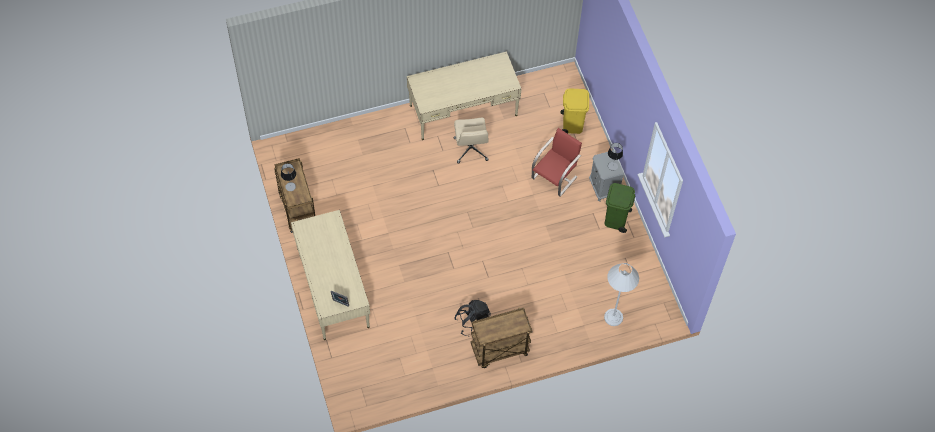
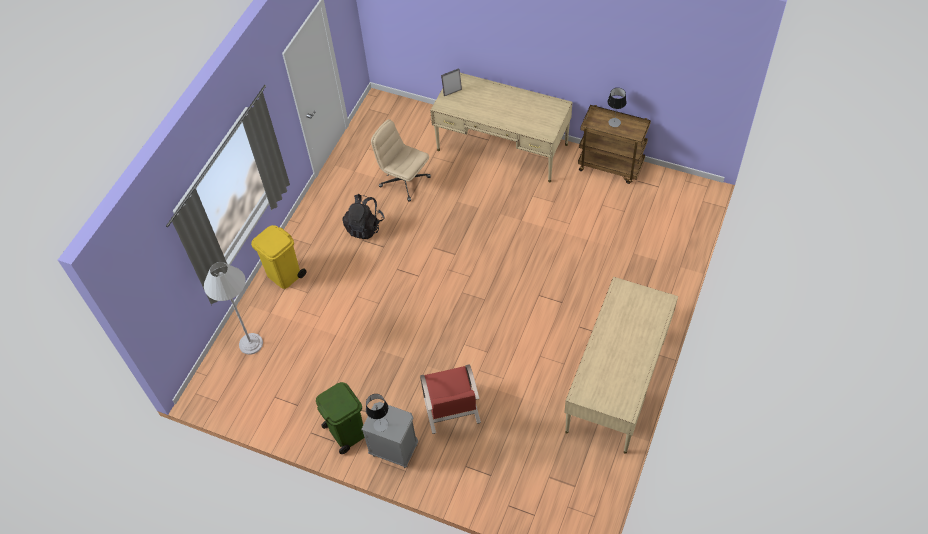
camera: 135 degrees right, 5 degrees down
(471, 149) = (557, 354): beige office chair -> beige office chair (404, 181)
(499, 351) = (317, 228): brown cart -> none
(572, 124) = (504, 484): yellow trash can -> yellow trash can (284, 275)

